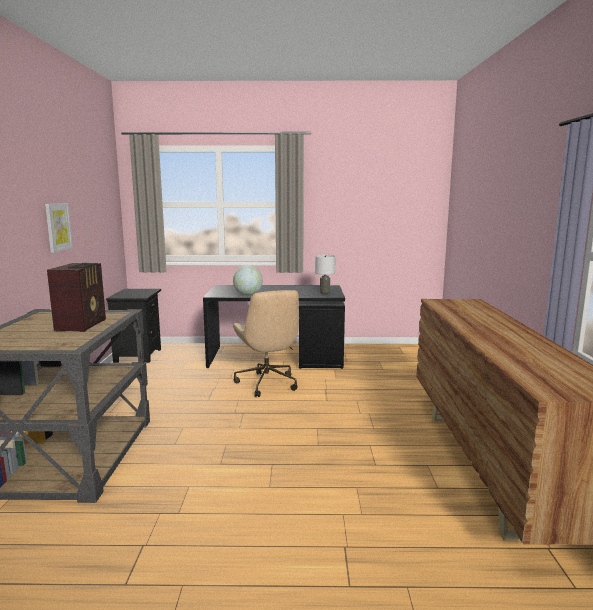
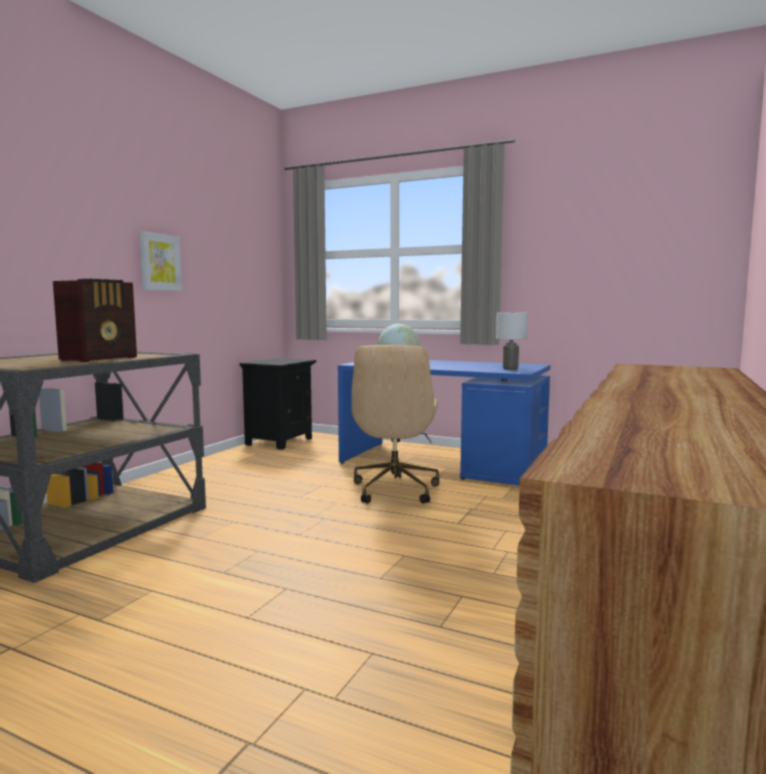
camera: 25 degrees right, 5 degrees down
(276, 357) = (443, 463): black desk -> blue desk

